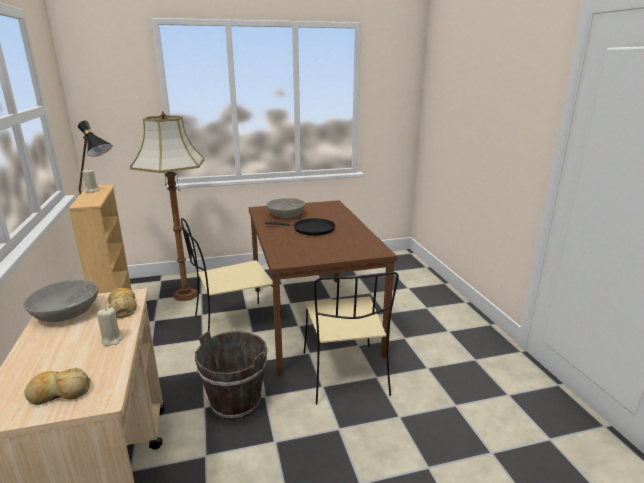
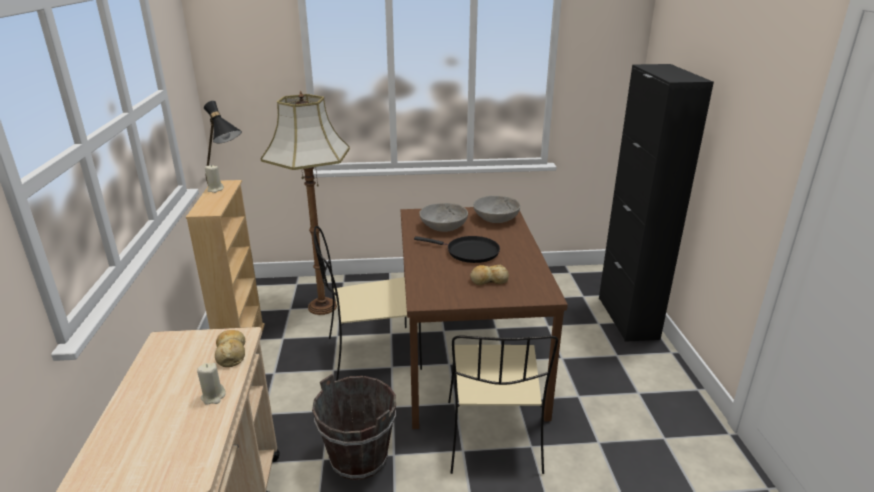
camera: 10 degrees right, 5 degrees up
(59, 393) = (152, 460): bread -> bread (488, 280)
(66, 312) = (171, 353): grey bowl -> grey bowl (495, 218)
(428, 282) = (627, 318): none -> black cabinet

